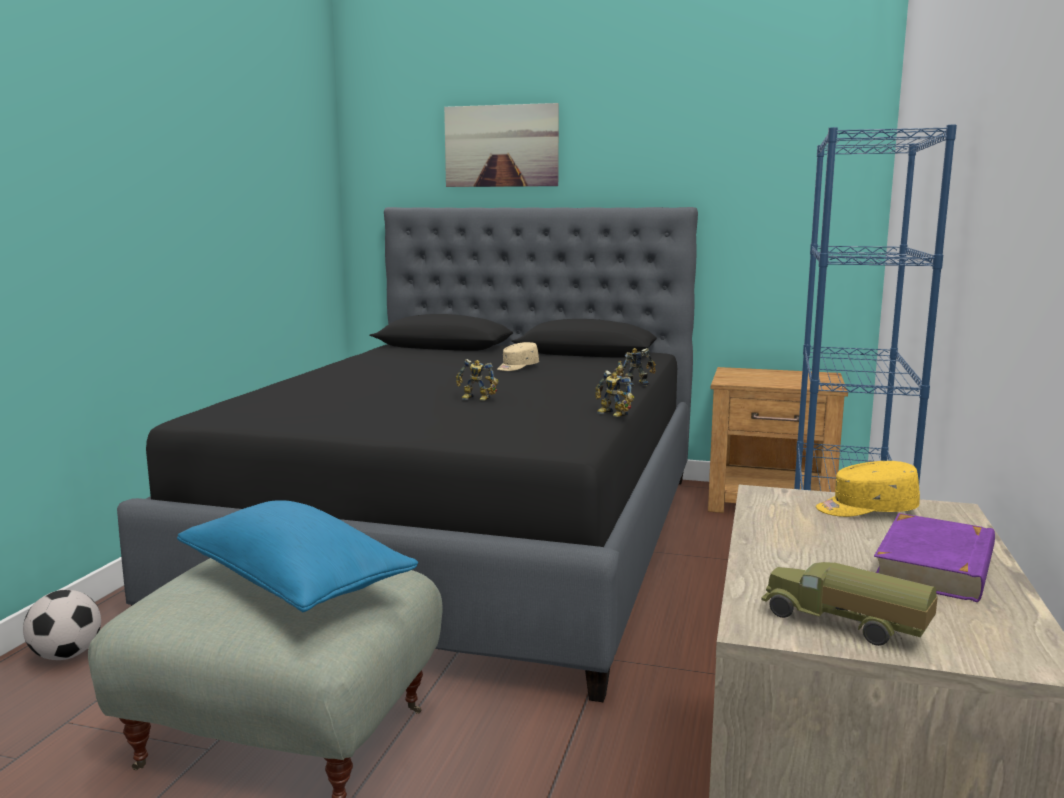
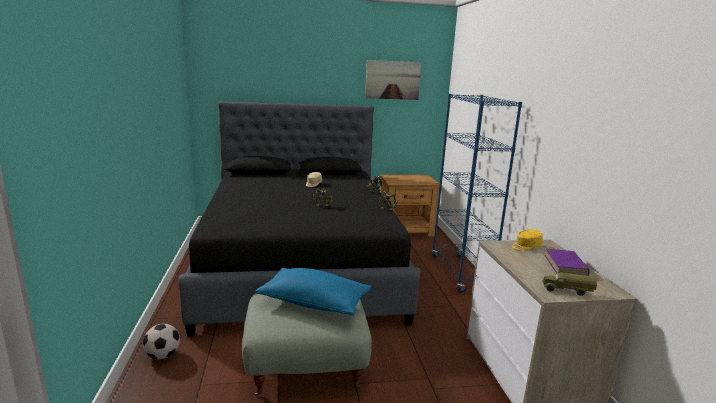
camera: 25 degrees left, 5 degrees up
(501, 146) = (280, 72): picture -> picture (392, 80)

